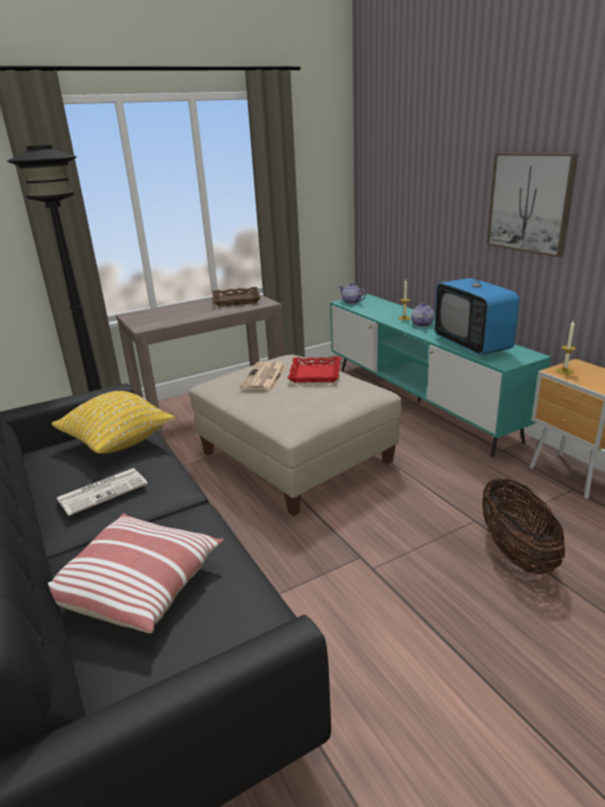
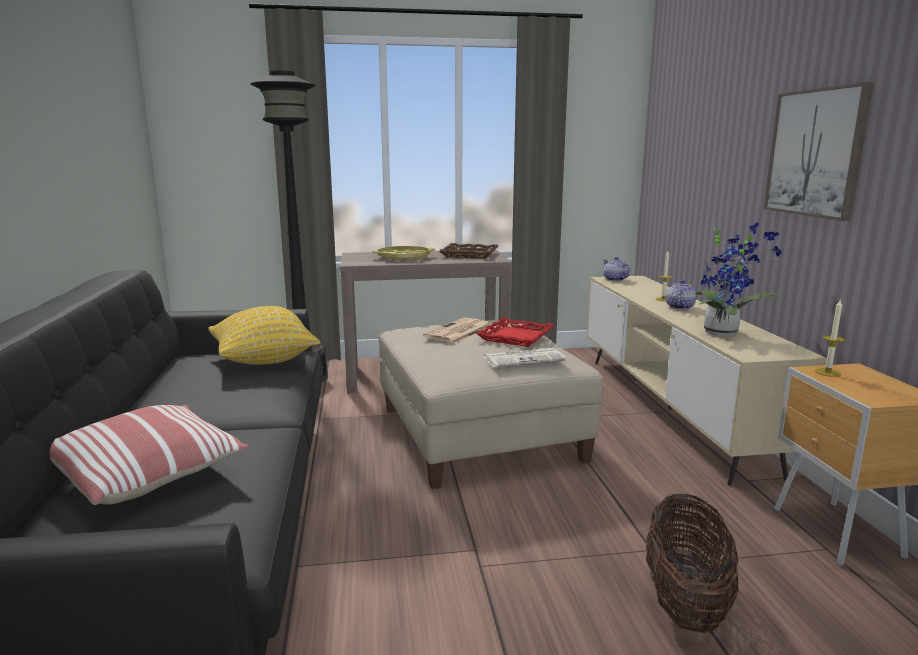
camera: 20 degrees right, 10 degrees down
(103, 491) = (207, 393): newspaper -> newspaper (524, 359)
(182, 313) = (403, 258): none -> yellow tray
(418, 402) = (669, 408): turquoise tv stand -> beige tv stand
(472, 345) = (724, 332): television -> potted plant

